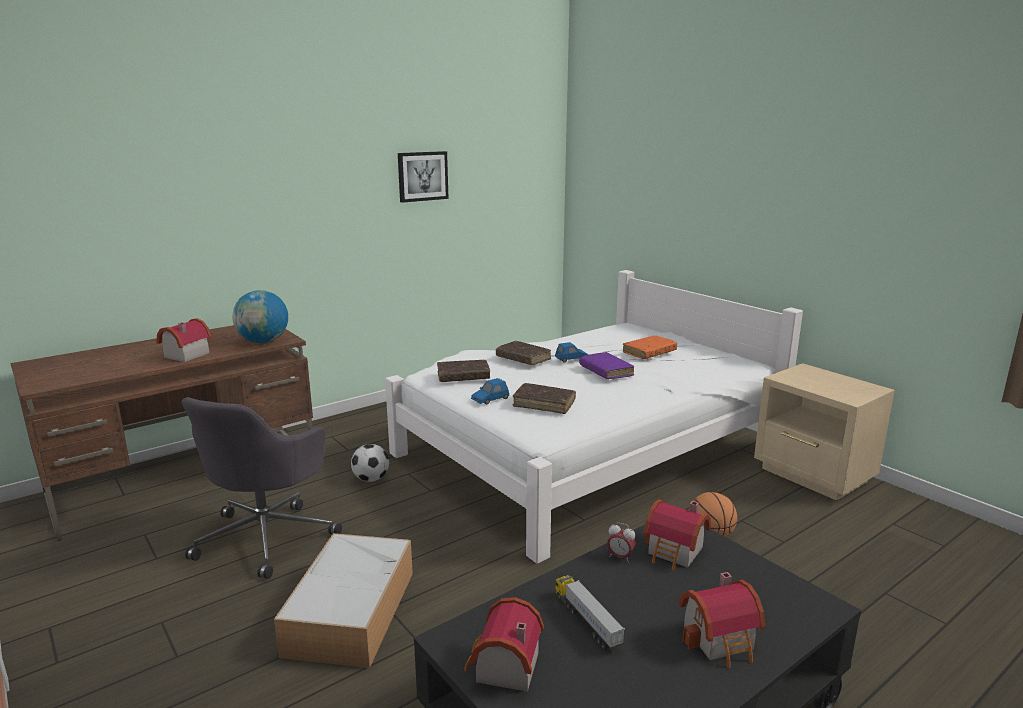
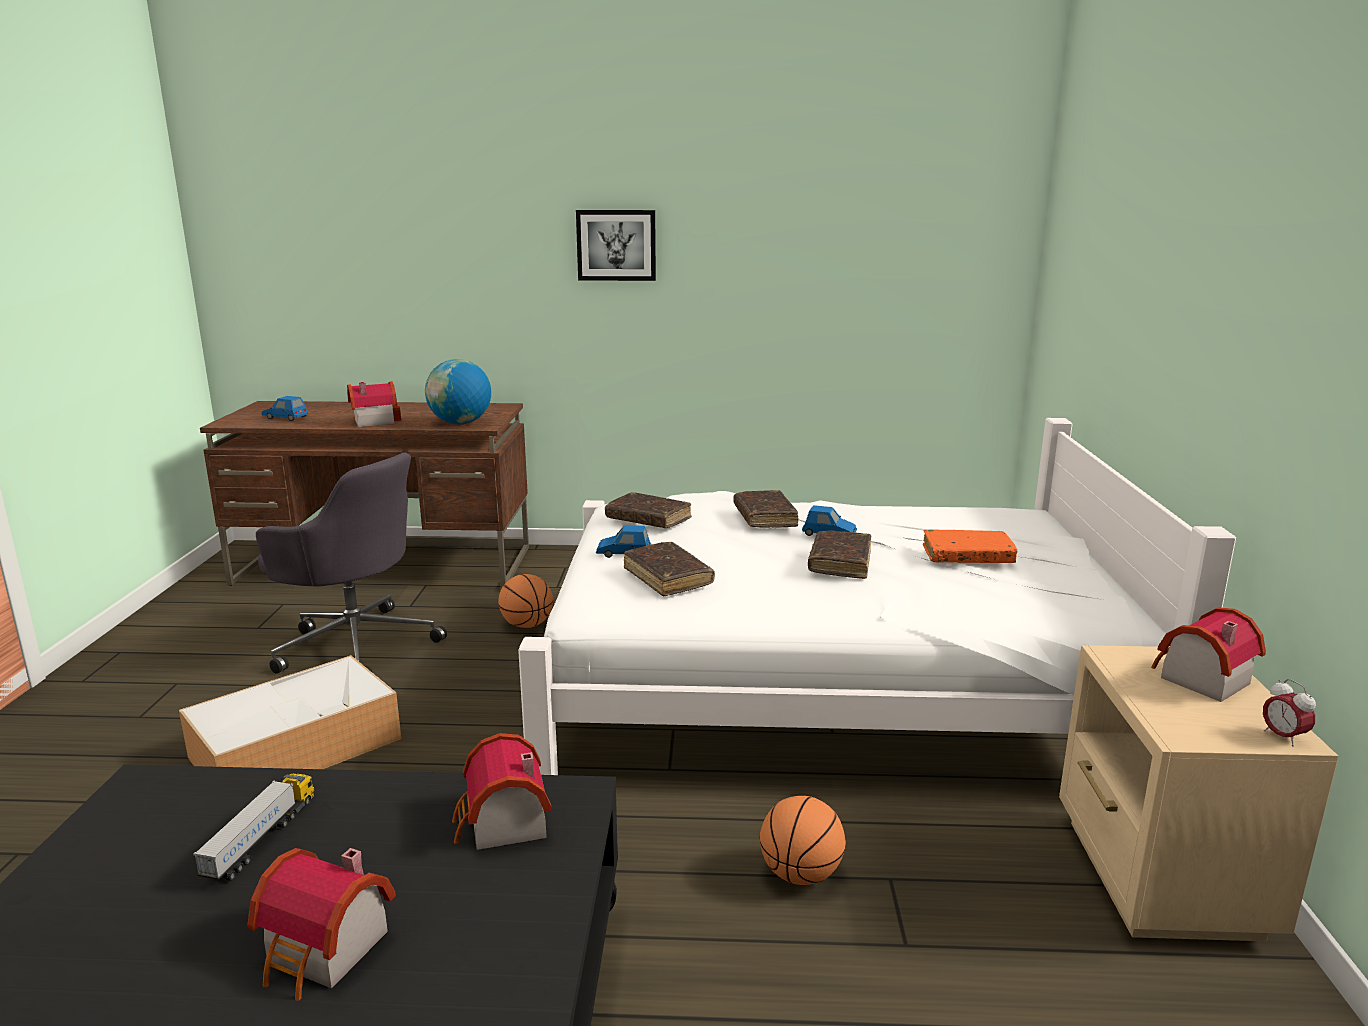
camera: 40 degrees right, 0 degrees up
(89, 369) = (285, 417): none -> blue toy car
(267, 536) = (355, 644): grey office chair -> grey office chair turned 120 degrees counterclockwise
(371, 479) = (527, 625): football -> basketball
(422, 176) = (760, 236): picture -> picture (616, 245)
(502, 668) = (113, 835): toy house -> toy house (1198, 679)
(606, 371) = (840, 563): purple book -> brown book
(620, 557) = (434, 795): alarm clock -> alarm clock (1283, 737)

